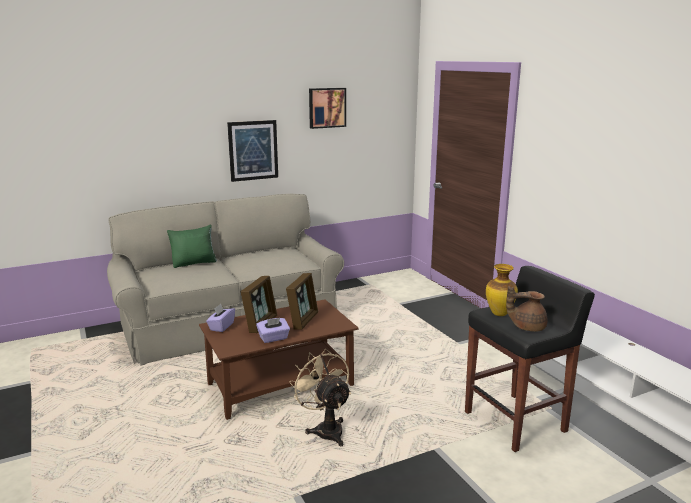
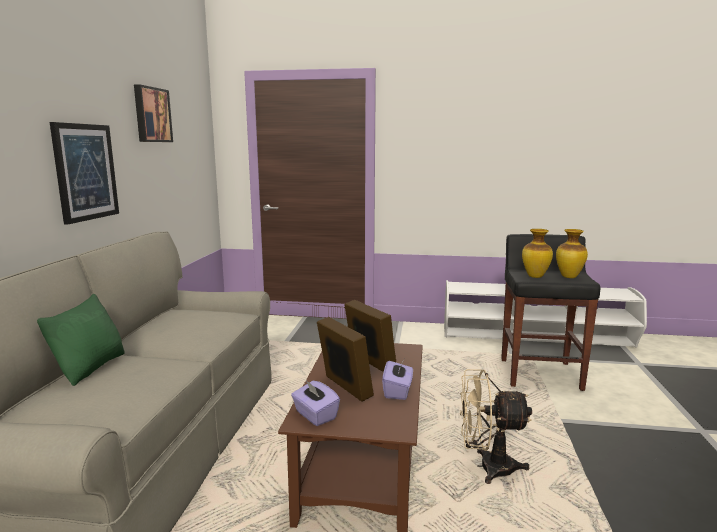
camera: 55 degrees left, 5 degrees down
(526, 327) = (568, 277): brown teapot -> vase

